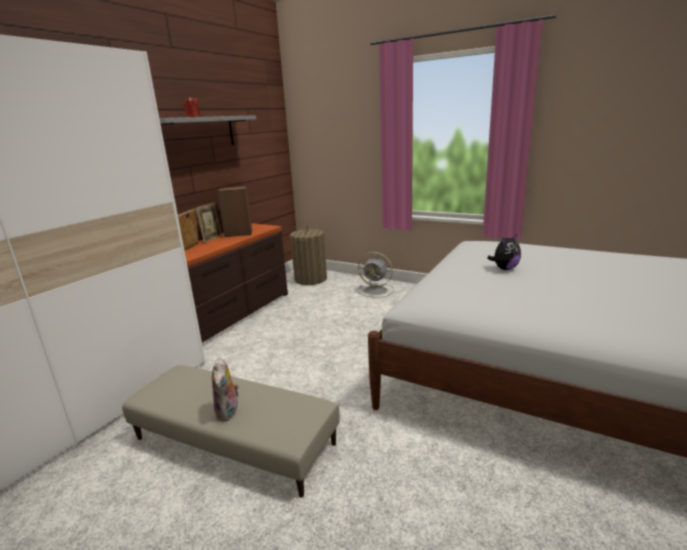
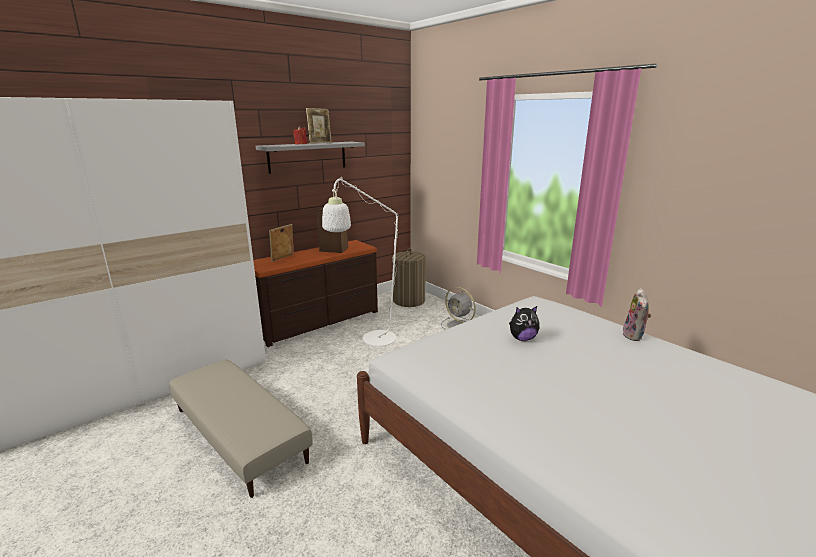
camera: 20 degrees right, 0 degrees up
(212, 239) = (308, 251): picture frame -> picture frame (320, 143)
(229, 412) = (226, 410): plush toy -> plush toy (634, 336)
(306, 320) = (373, 341): none -> white floor lamp

